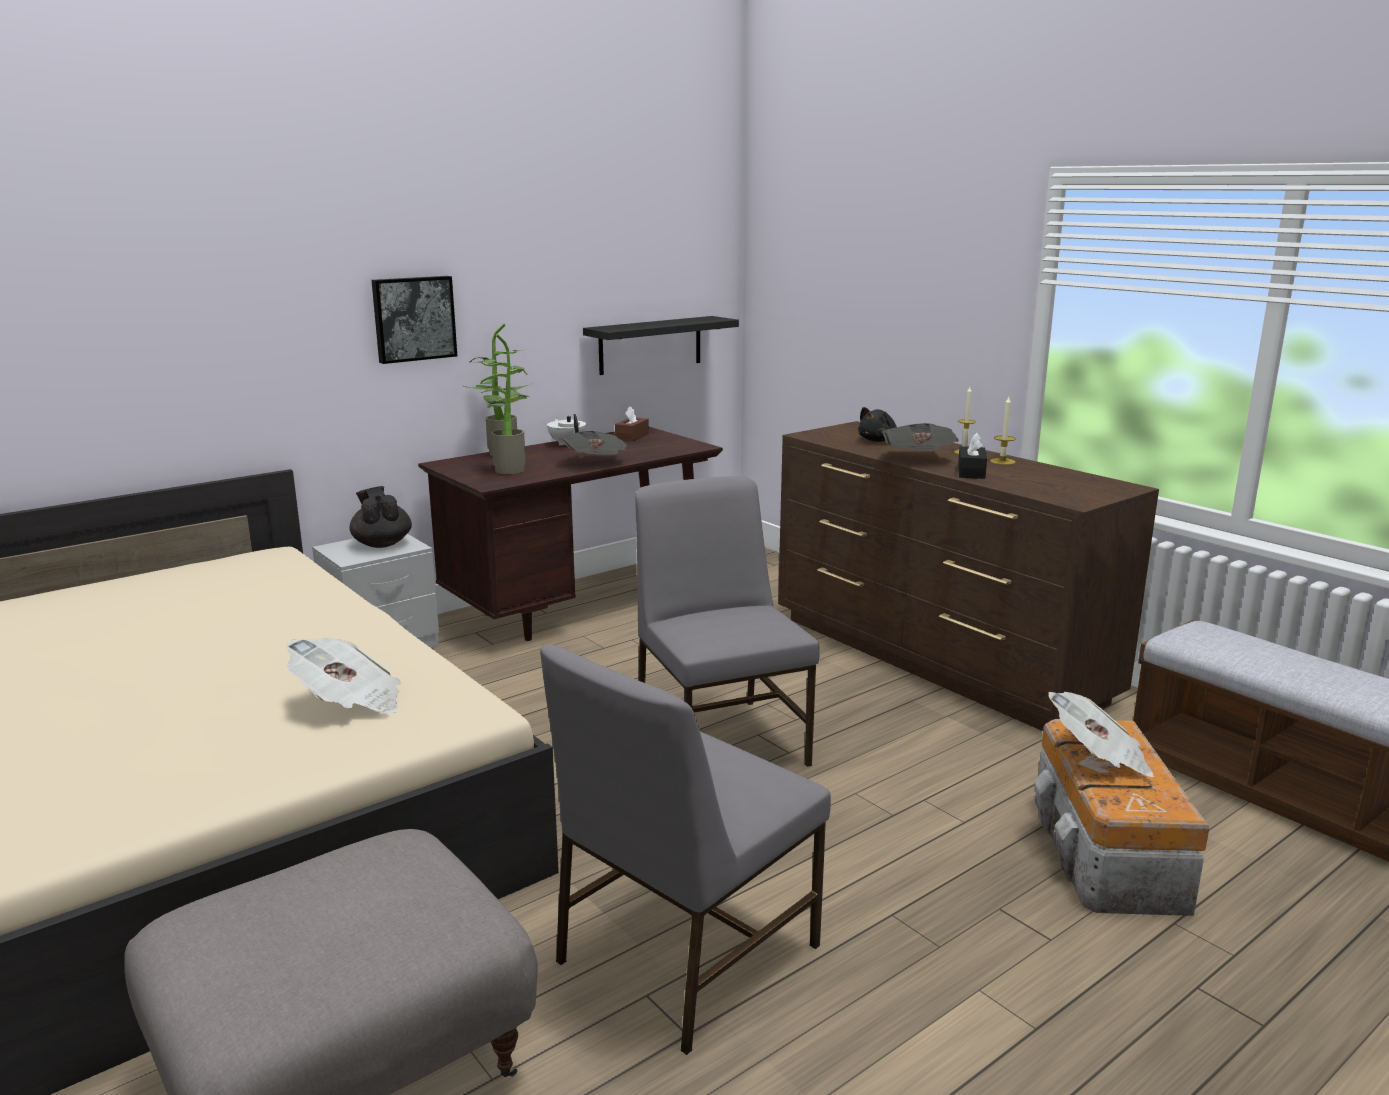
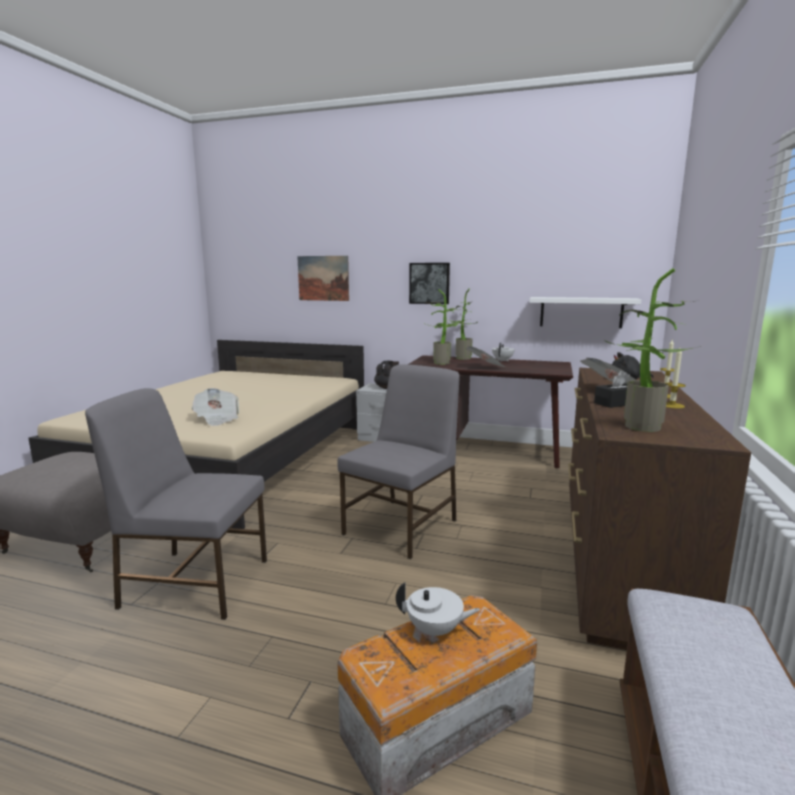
camera: 55 degrees right, 5 degrees down
(160, 327) = (323, 278): none -> picture
(632, 437) = (543, 364): brown tissue box -> none
(650, 345) = (581, 312): black shelf -> white shelf
(1064, 491) = (638, 427): none -> potted plant
(1098, 758) = (435, 630): newspaper -> white teapot

